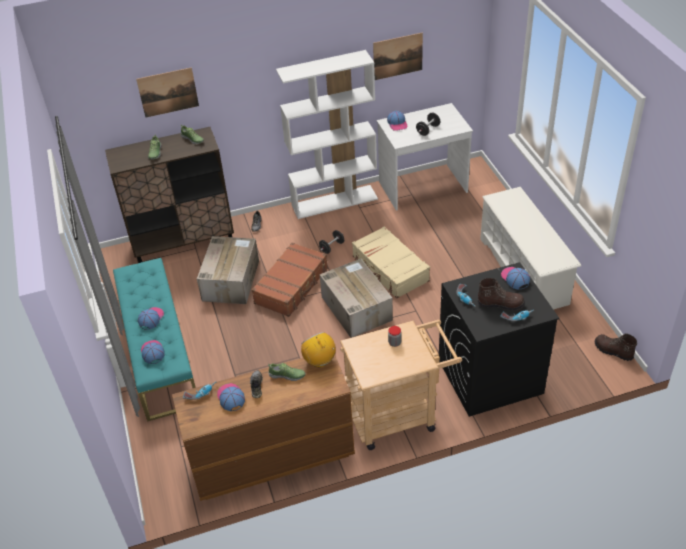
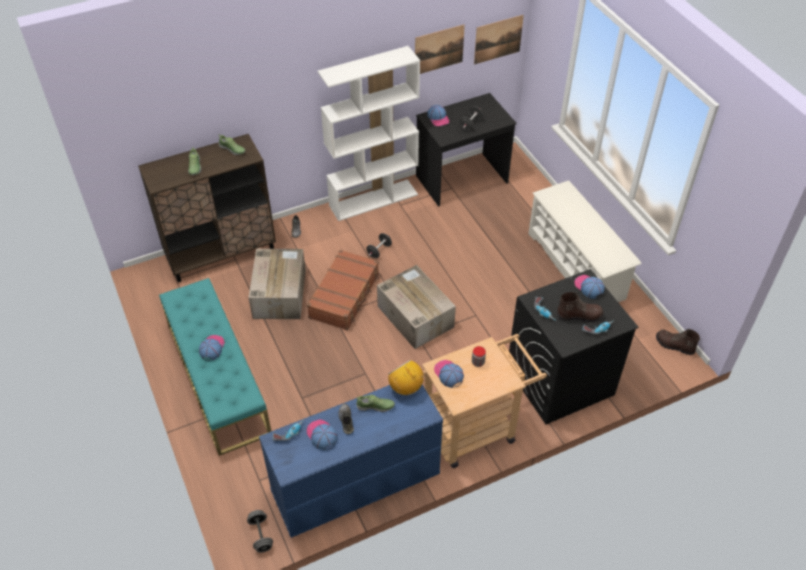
camera: 10 degrees left, 5 degrees up
(152, 352) = (220, 386): cap -> cap (448, 374)
(168, 92) = (205, 101): picture -> picture (498, 39)
(173, 496) = (261, 535): none -> grey dumbbell
(271, 457) = (354, 484): brown dresser -> blue dresser
(390, 269) = (442, 271): beige suitcase -> none
(423, 187) = (462, 180): white desk -> black desk

